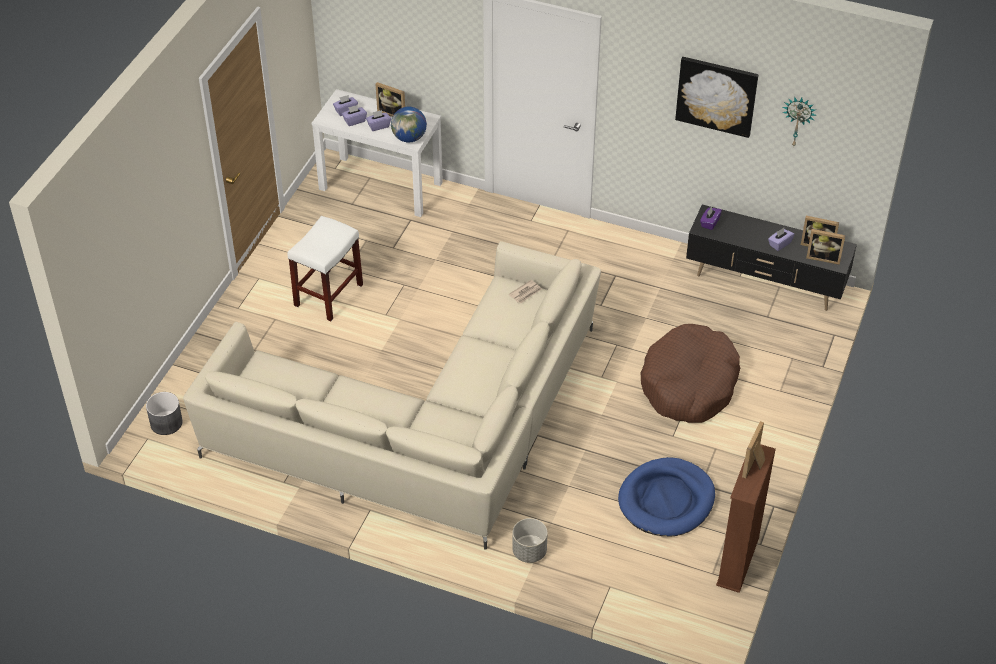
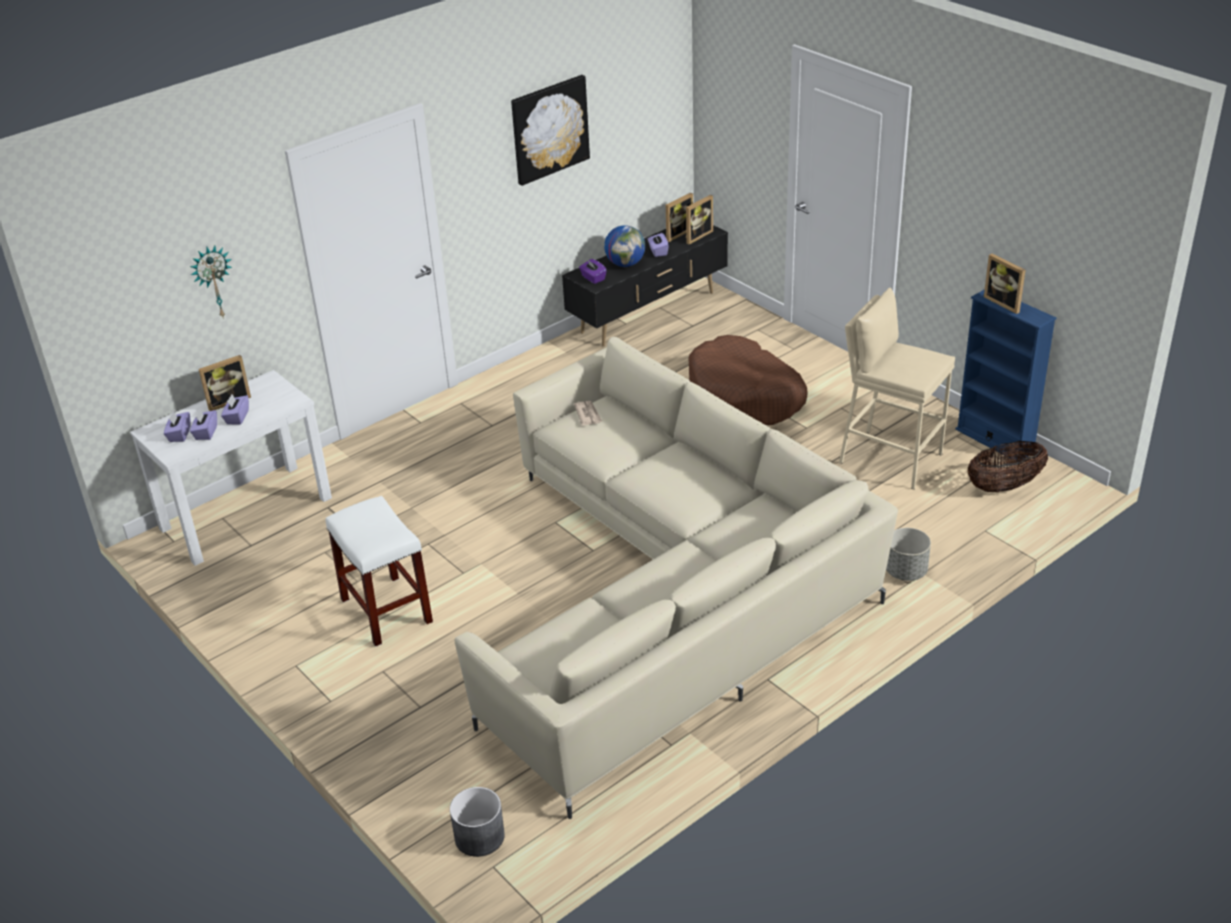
camera: 60 degrees left, 10 degrees down
(409, 138) = (285, 401): globe -> globe (625, 264)
(666, 500) = (890, 458): blue dog bed -> beige stool
(677, 584) = (1004, 486): none -> basket
(738, 561) = (995, 440): brown bookcase -> blue bookcase
(798, 120) = (623, 108): wall clock -> wall clock (213, 281)

